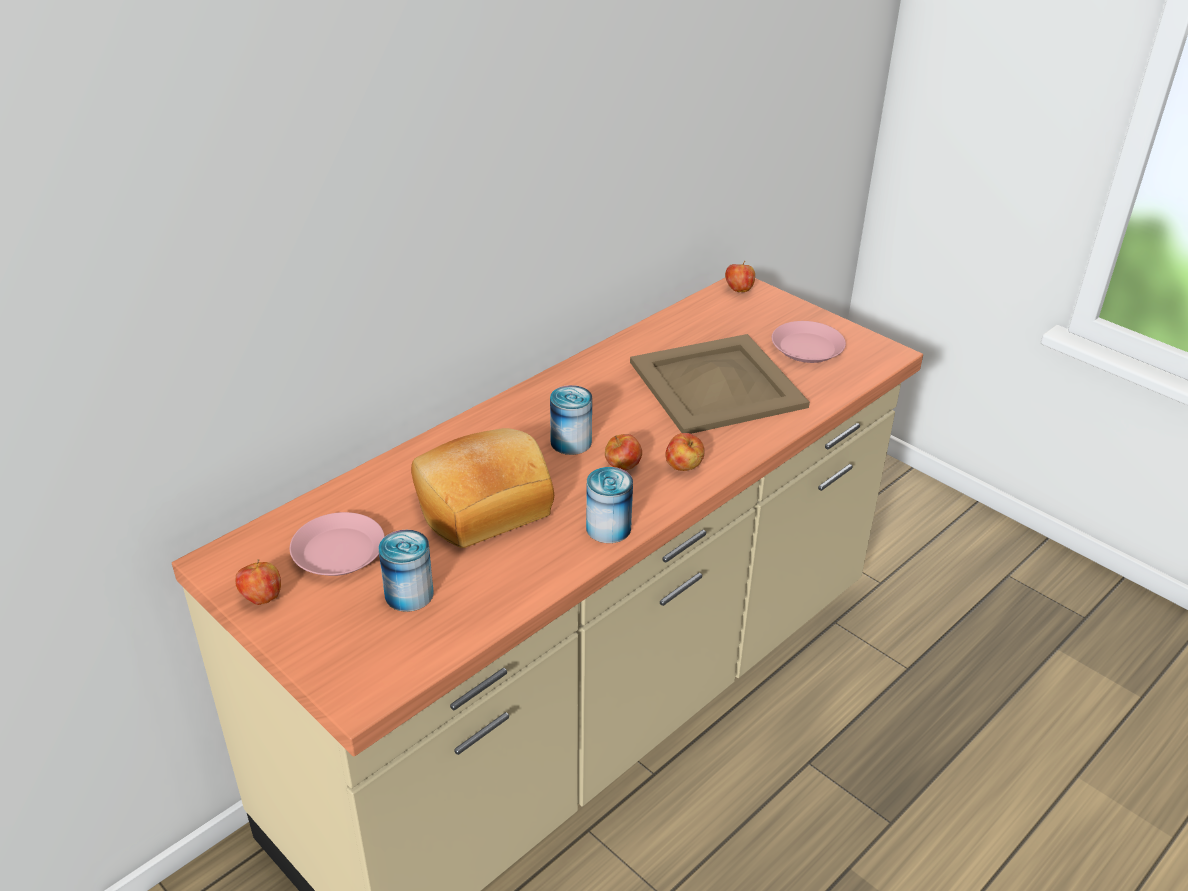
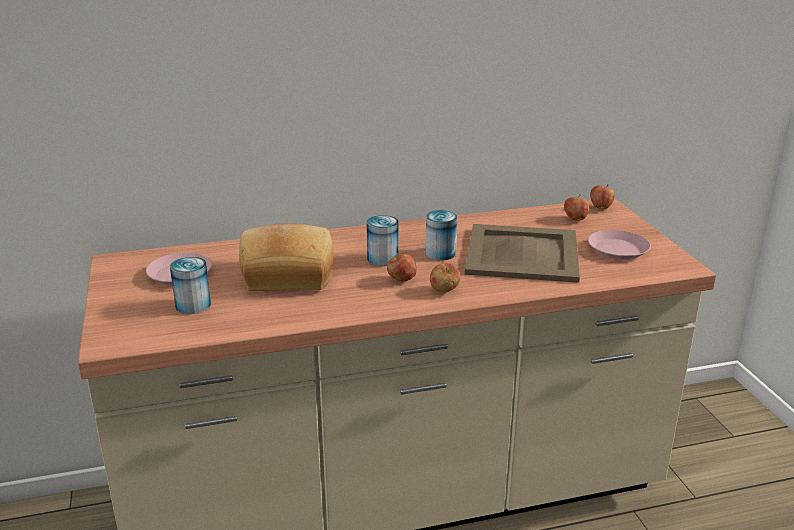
camera: 30 degrees right, 10 degrees down
(262, 598) = (114, 283): apple -> apple (575, 219)
(608, 528) = (353, 308): can -> can (440, 253)

